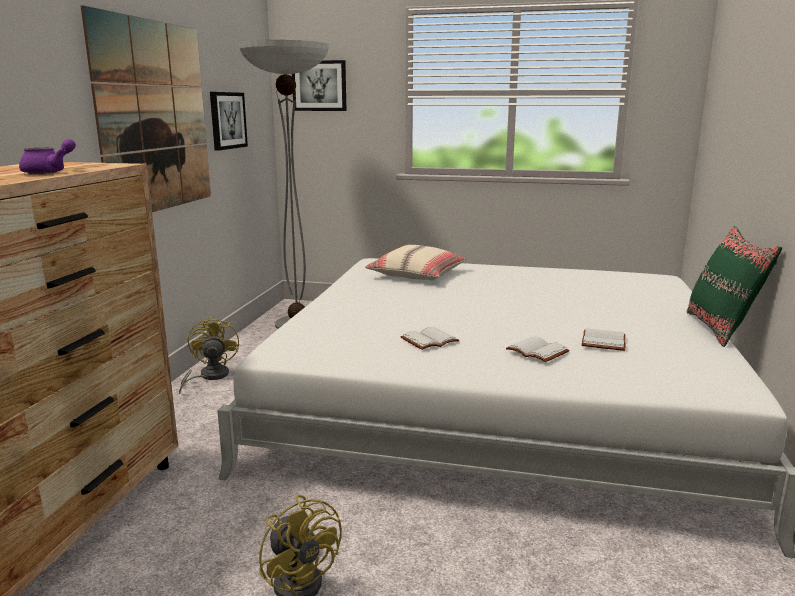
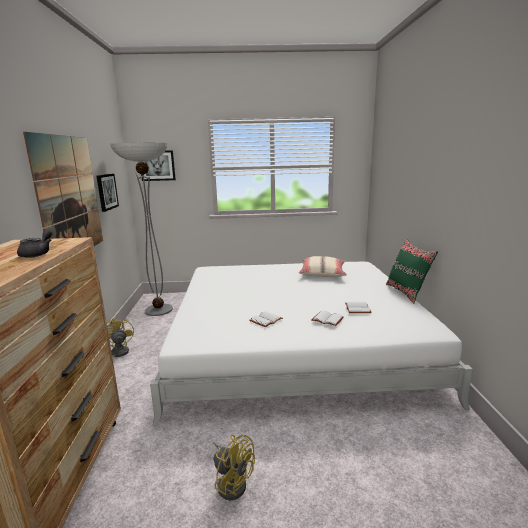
camera: 15 degrees left, 0 degrees up
(50, 172) = (38, 254): purple teapot -> grey teapot
(417, 275) = (235, 276): beige pillow -> beige pillow (322, 273)

